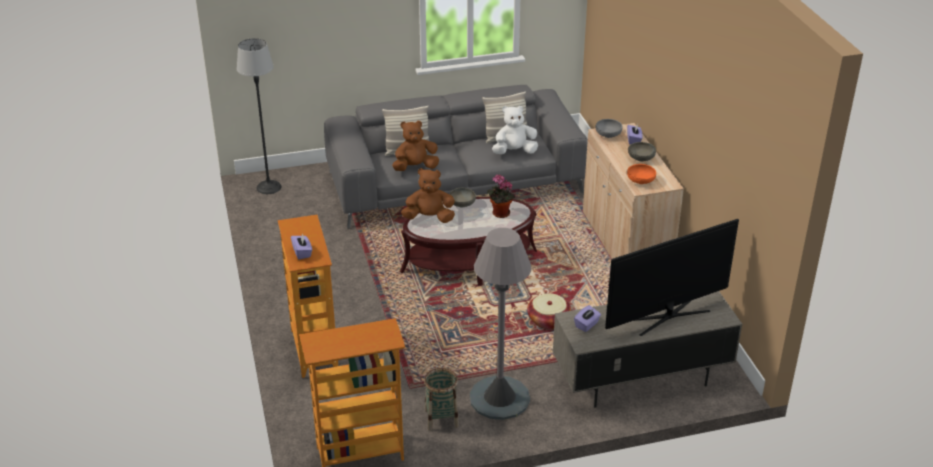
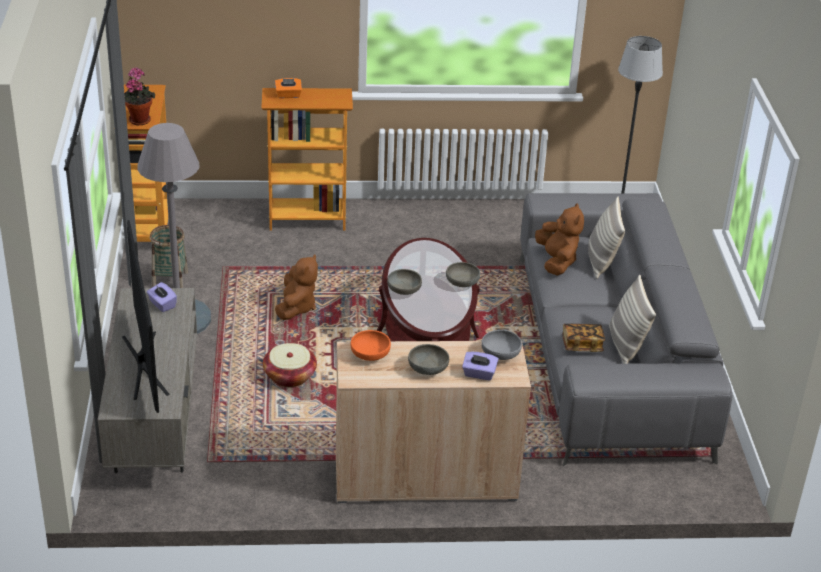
camera: 100 degrees right, 0 degrees up
(302, 252) = (288, 95): purple tissue box -> orange tissue box
(429, 218) = (439, 256): brown plush toy -> brown plush toy (296, 307)
(483, 228) = (404, 290): none -> grey bowl
(499, 214) = (432, 307): potted plant -> potted plant (139, 119)
(514, 152) = (582, 345): white plush toy -> book

